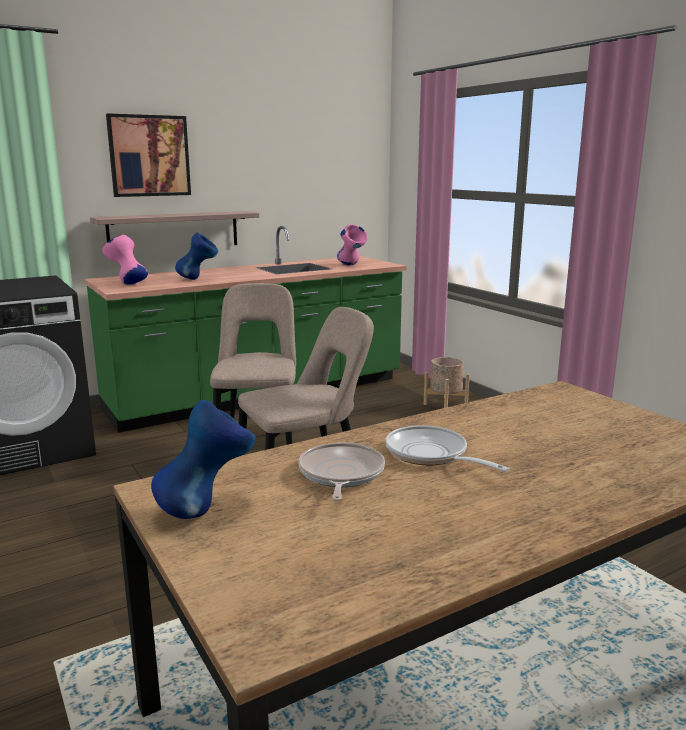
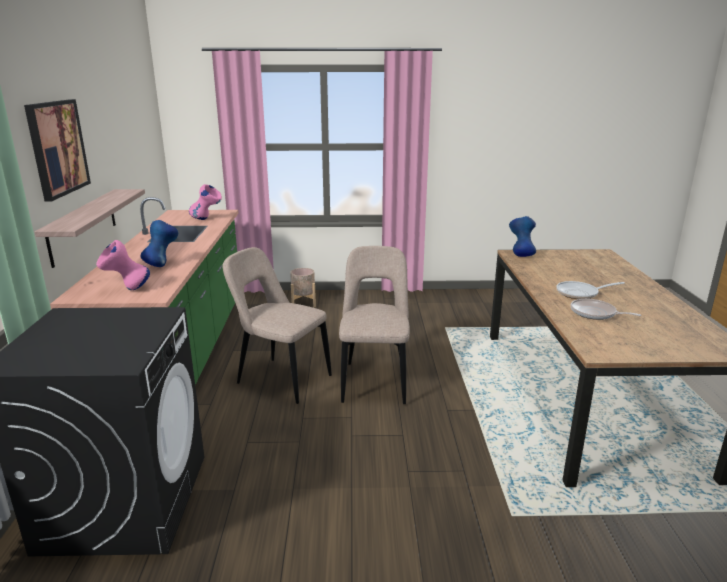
camera: 60 degrees left, 5 degrees up
(207, 509) = (625, 345): blue vase -> blue vase (520, 255)

